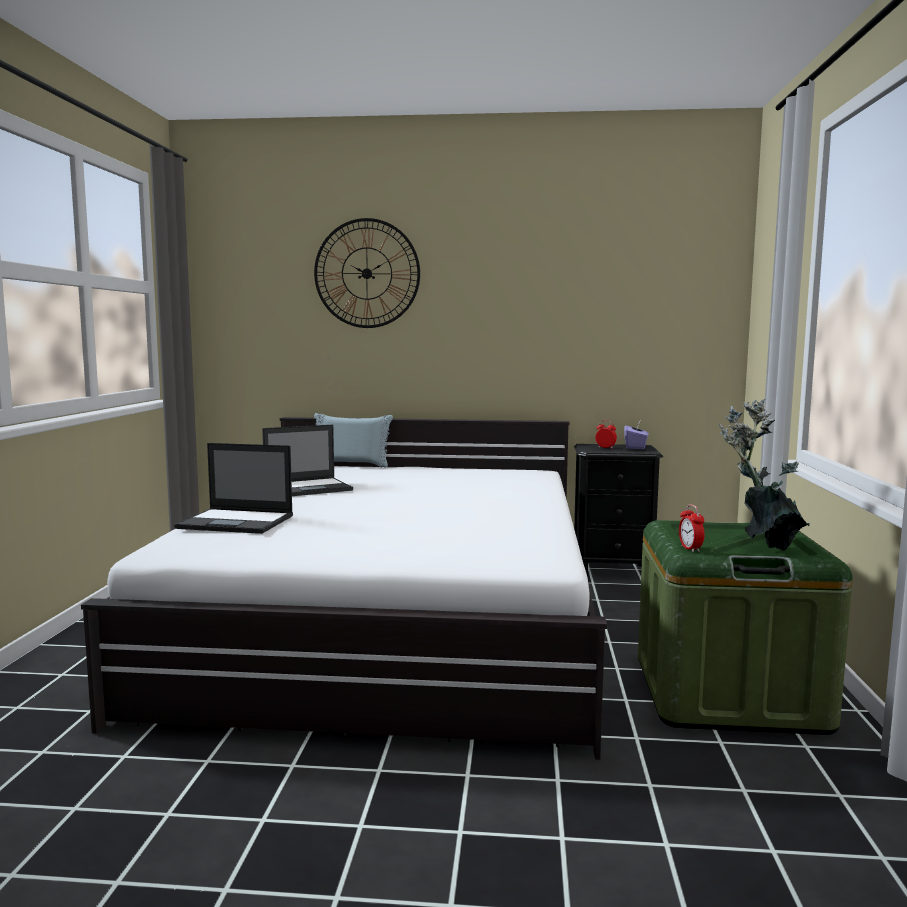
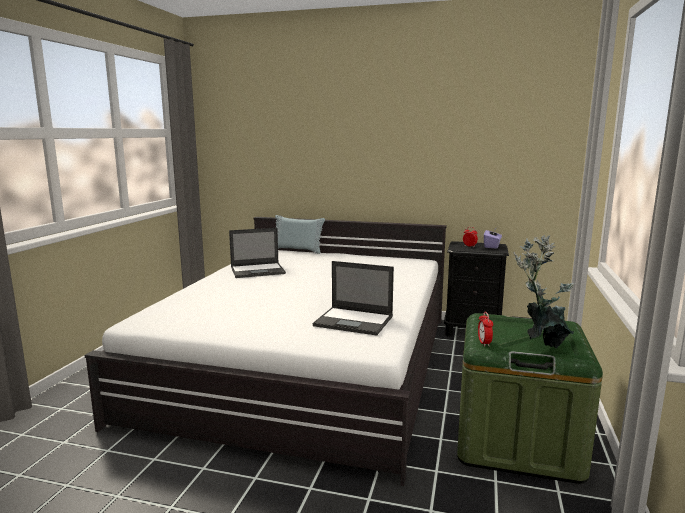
camera: 10 degrees right, 5 degrees up
(237, 522) = (195, 299): laptop -> laptop (354, 321)
(367, 273) = (310, 120): wall clock -> none

